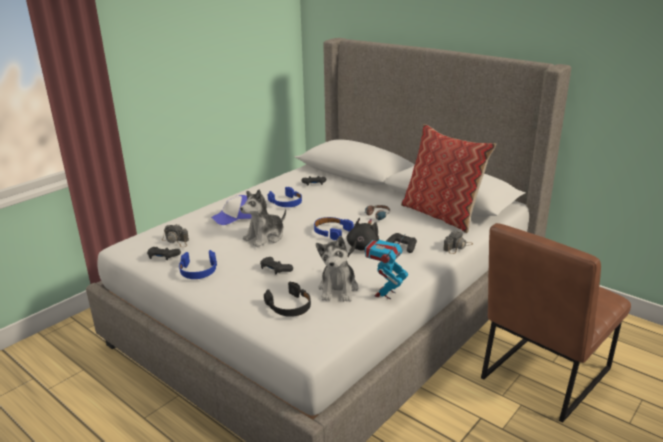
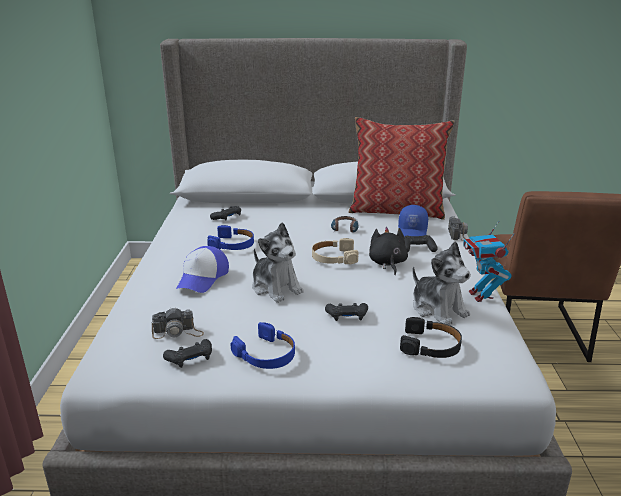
camera: 40 degrees left, 0 degrees up
(265, 237) = (276, 287): plush toy -> plush toy turned 45 degrees counterclockwise
(331, 232) = (333, 257): blue headphones -> beige headphones
(424, 233) = (413, 231): none -> blue cap

